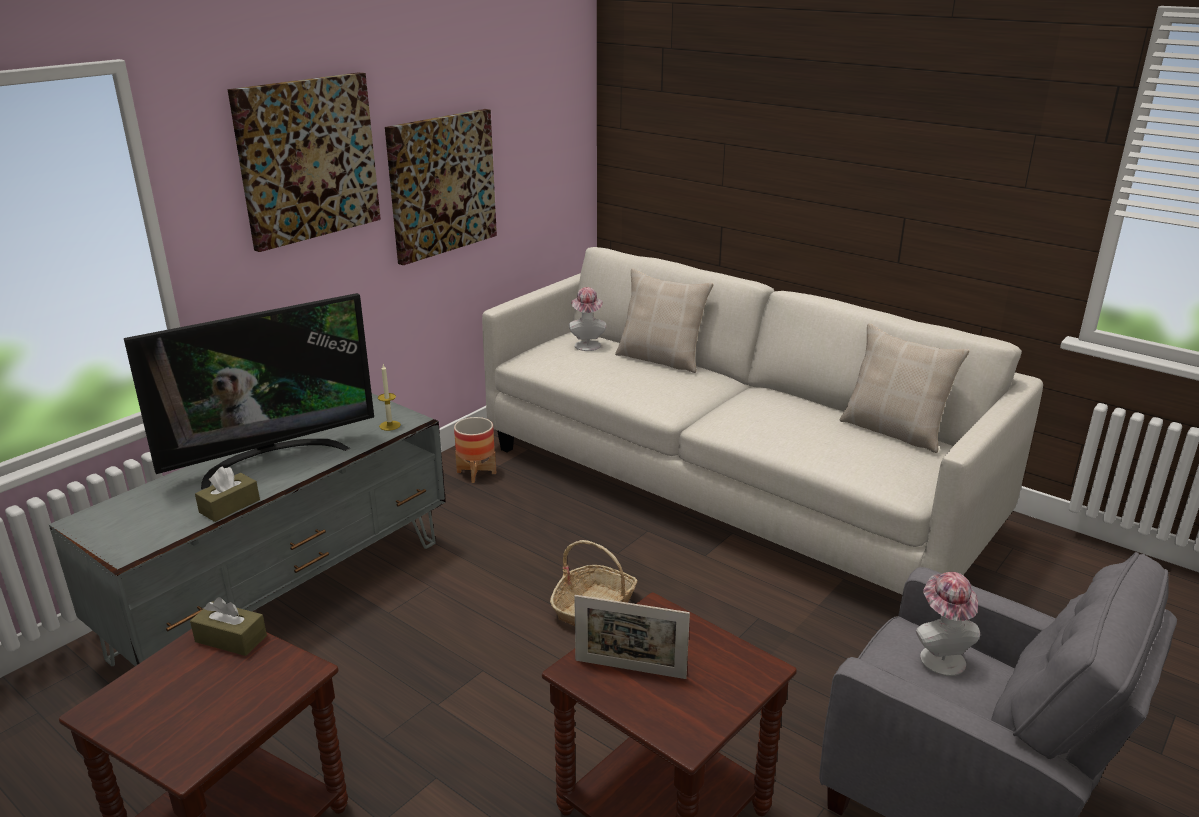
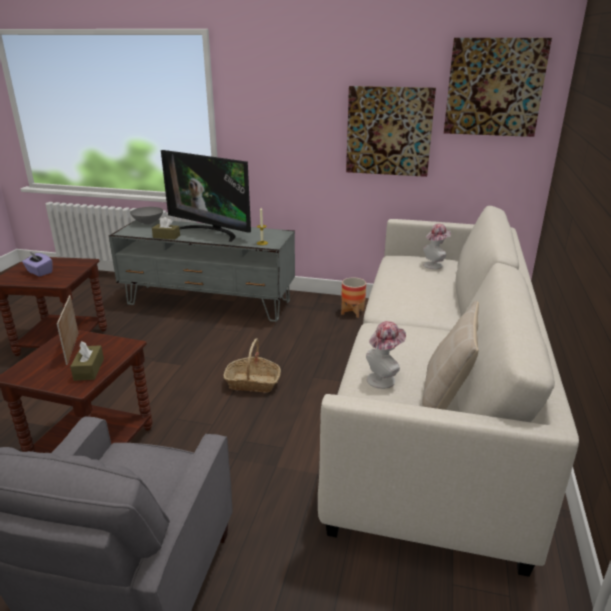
camera: 65 degrees right, 0 degrees up
(106, 515) = (148, 222): none -> grey bowl
(203, 701) = (39, 272): none -> purple tissue box
(231, 639) = (79, 265): brown tissue box -> brown tissue box (89, 369)
(307, 159) = (295, 95): picture -> picture (494, 87)
(661, 359) = (448, 290): beige pillow -> none
(939, 656) = (145, 475): hat -> hat (383, 379)

